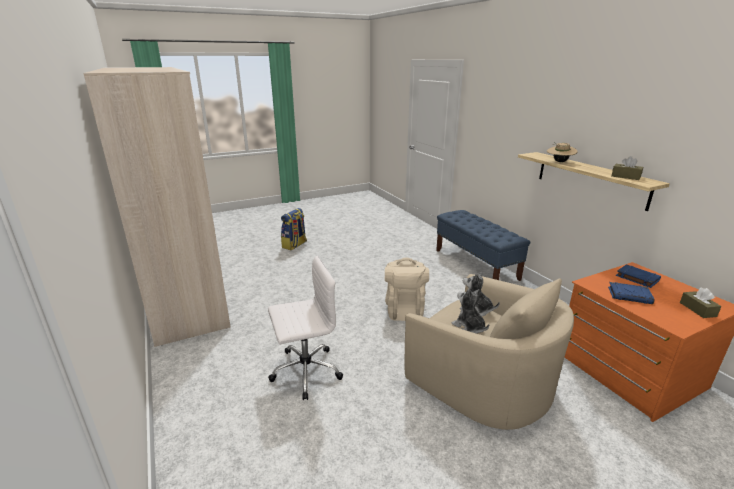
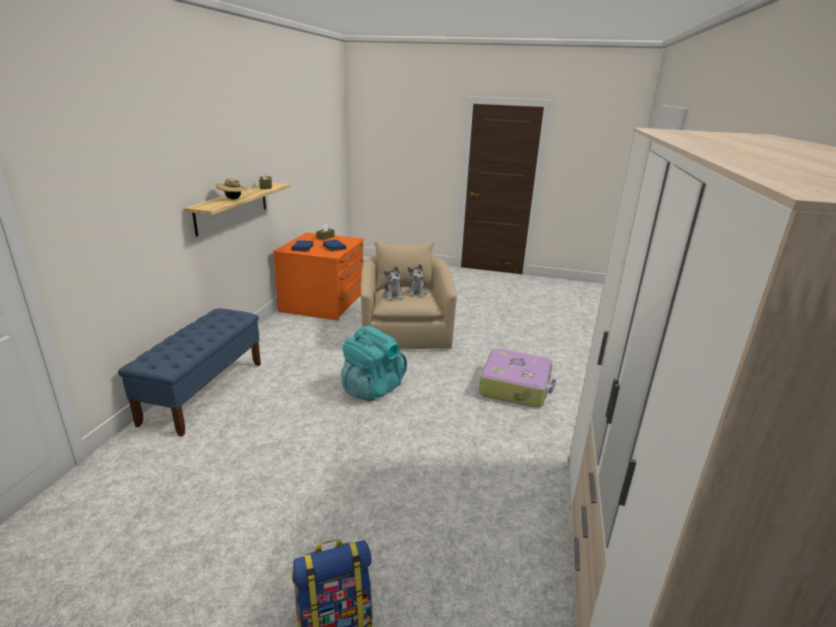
camera: 140 degrees left, 0 degrees up
(305, 371) = (515, 386): white office chair -> suitcase
(404, 309) = (371, 388): beige backpack -> turquoise backpack

